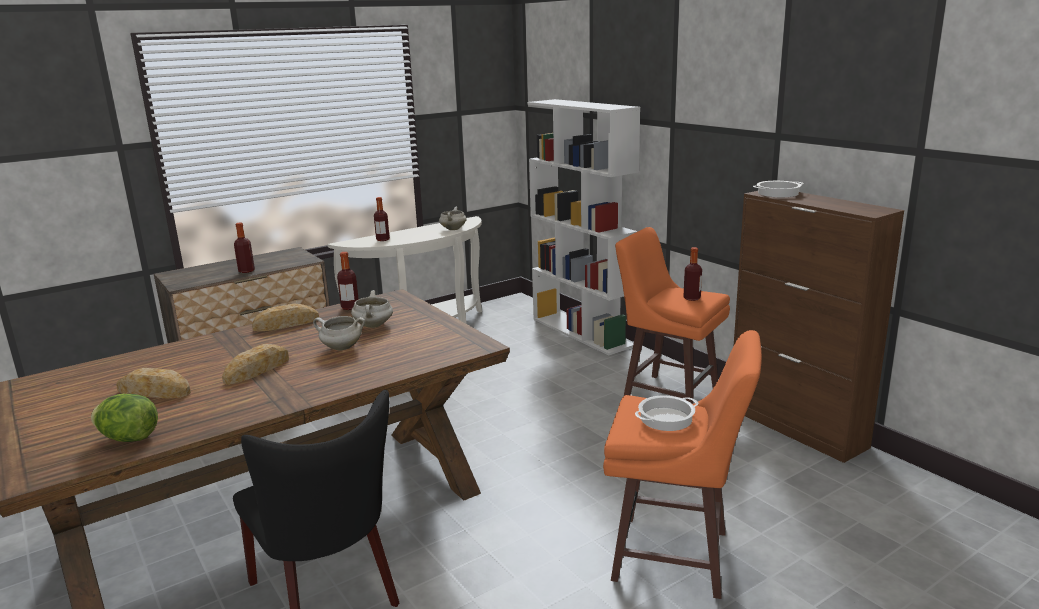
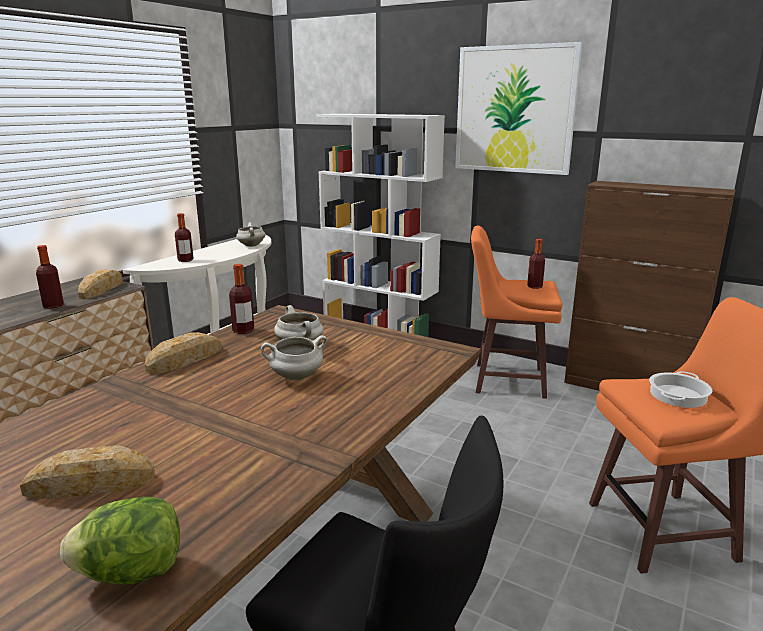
camera: 25 degrees left, 0 degrees up
(257, 370) = (218, 422): bread -> bread (101, 289)
(702, 104) = (514, 110): none -> picture
(778, 193) = (613, 183): cooking pot -> none

